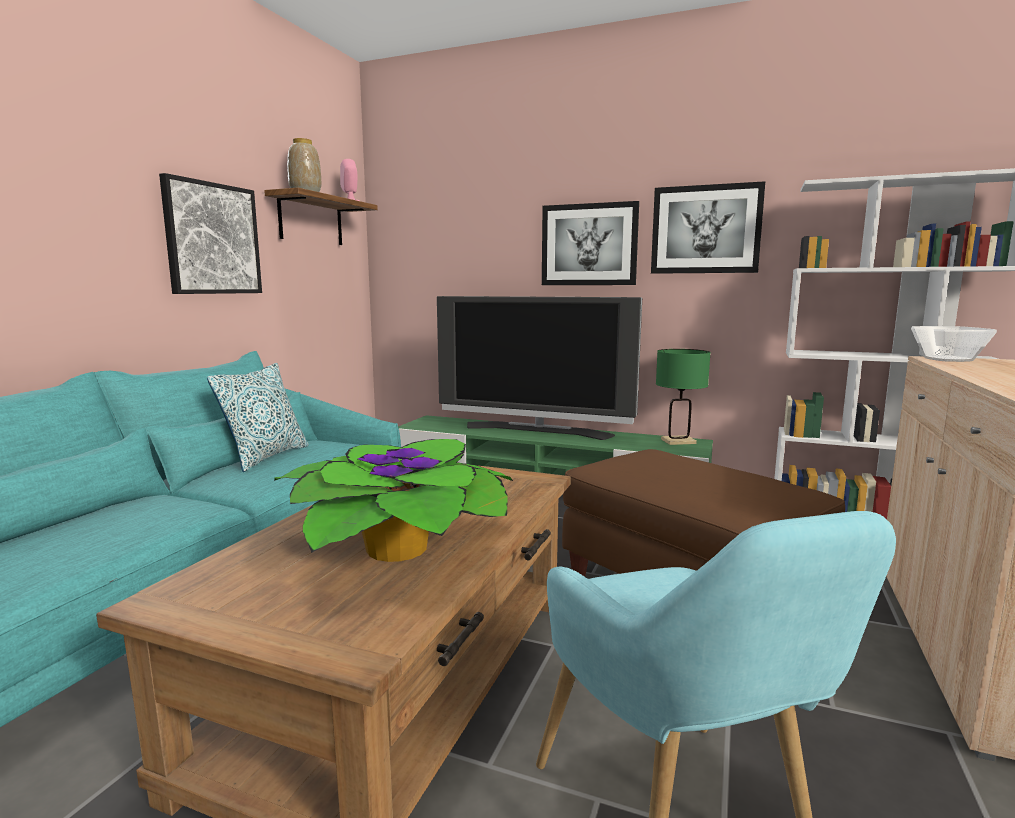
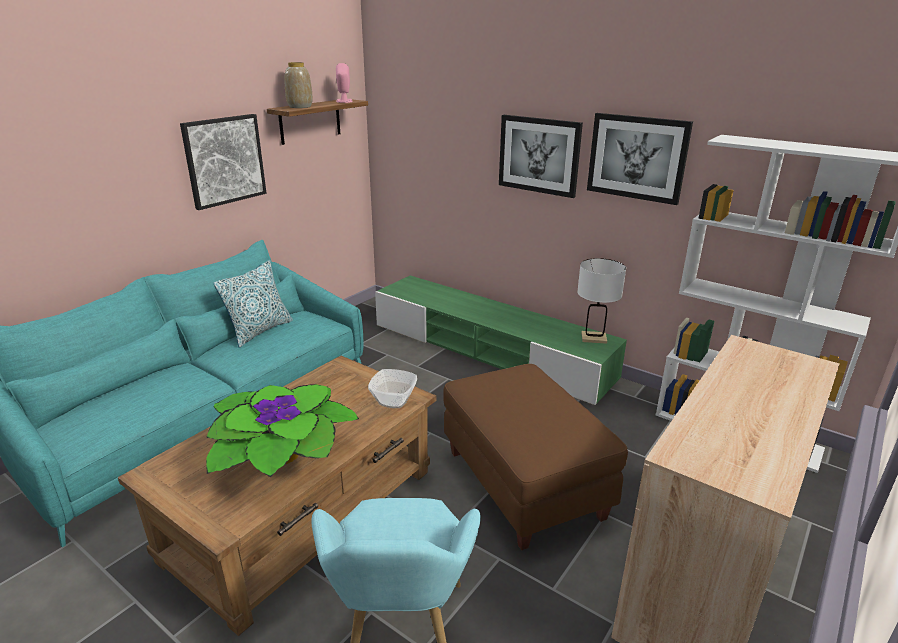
camera: 15 degrees right, 15 degrees up
(537, 431) = (485, 308): television -> none
(678, 441) = (594, 338): green table lamp -> white table lamp
(948, 359) = (749, 350): bowl -> bowl (394, 400)

